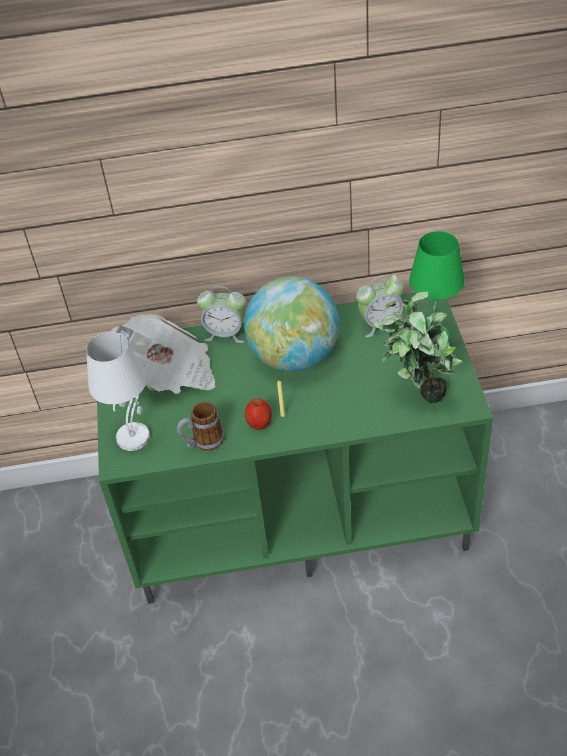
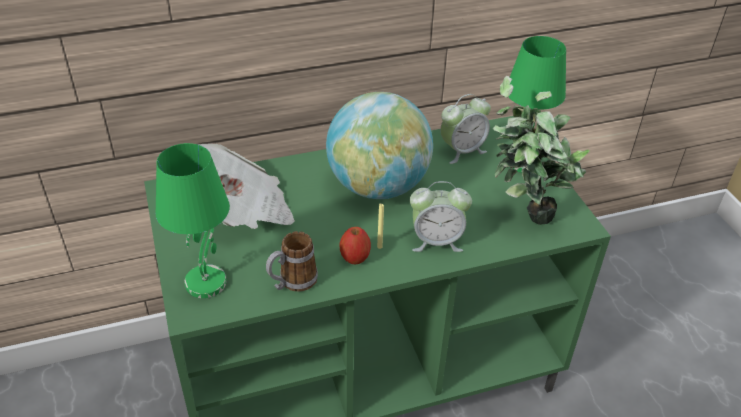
camera: 15 degrees left, 5 degrees down
(133, 437) = (206, 282): white table lamp -> green table lamp
(226, 333) = (295, 166): alarm clock -> alarm clock (436, 241)

